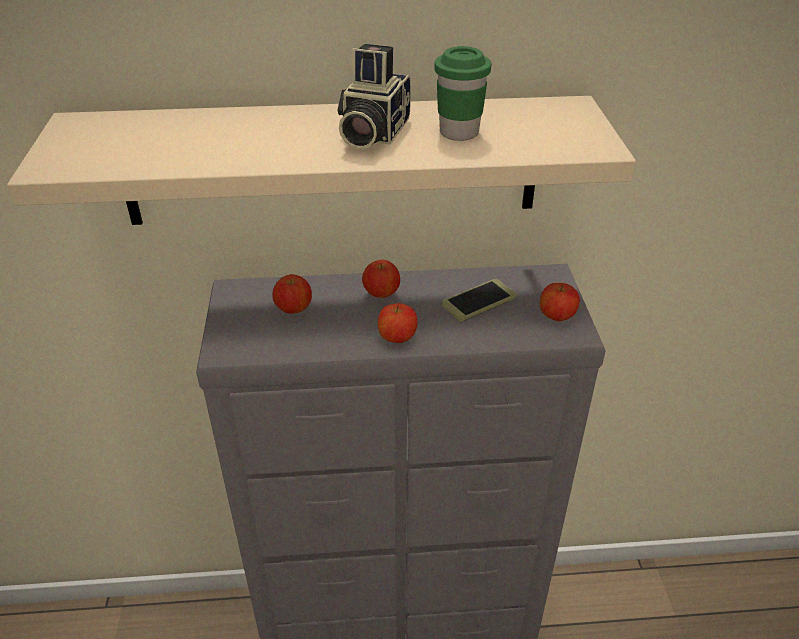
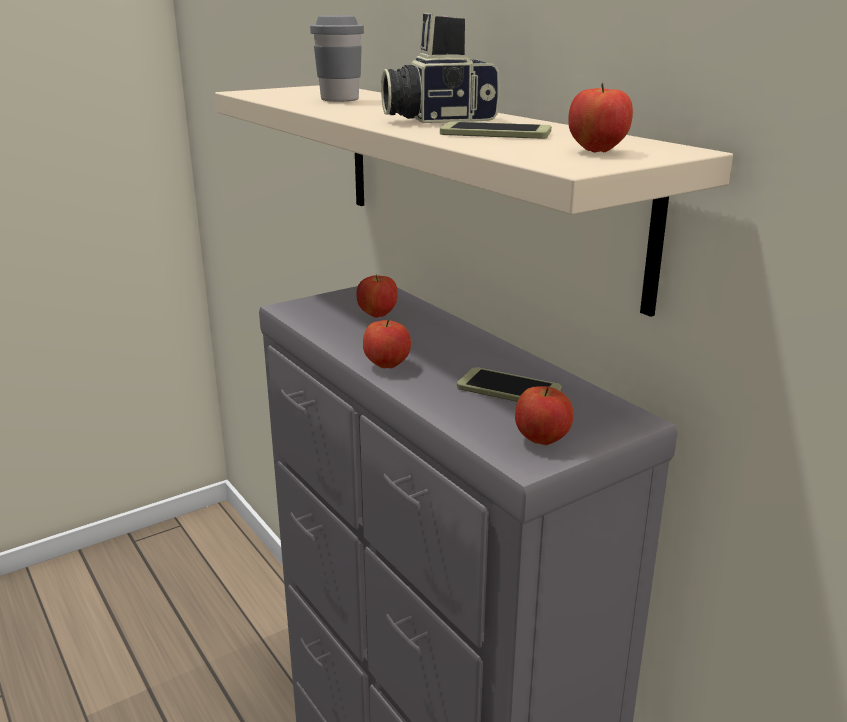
camera: 60 degrees right, 15 degrees down
(193, 139) = (339, 100): none -> grey cup
(381, 294) = (452, 341): apple -> apple (598, 151)
(459, 133) = (496, 133): green cup -> phone

